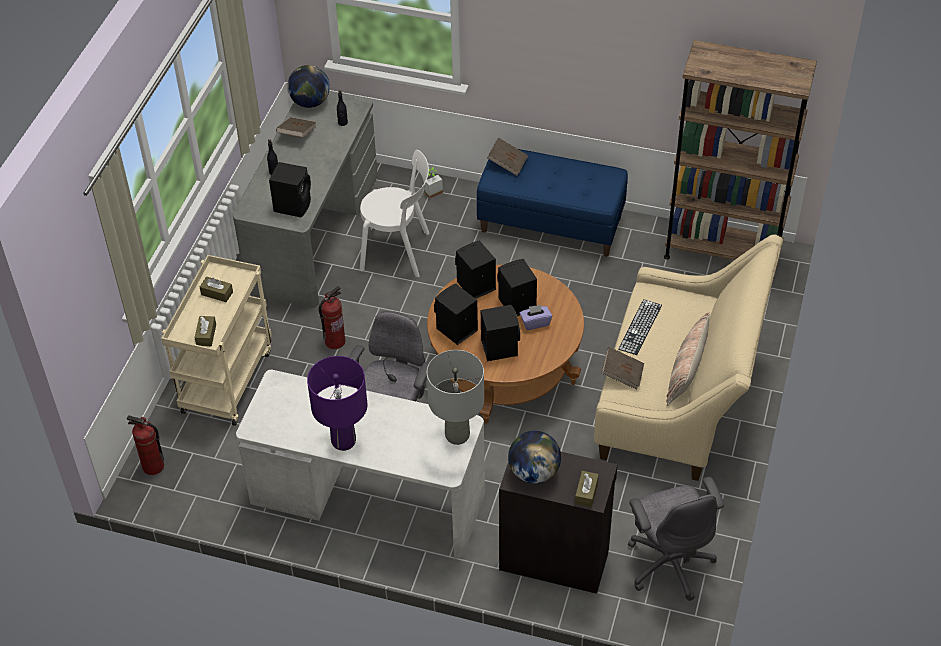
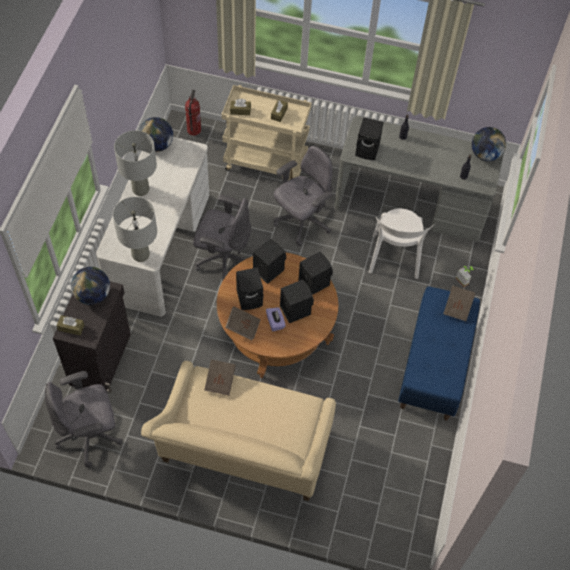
camera: 85 degrees right, 10 degrees up
(262, 426) = (157, 145): none -> globe
(297, 134) = (446, 148): brown book -> brown book (243, 327)
(335, 341) = (302, 222): fire extinguisher -> grey office chair
(343, 441) = (141, 189): purple table lamp -> grey table lamp
(640, 327) = (270, 397): keyboard -> none
(686, 371) = (223, 429): pillow -> none
(722, 252) = (412, 502): brown bookcase -> none

